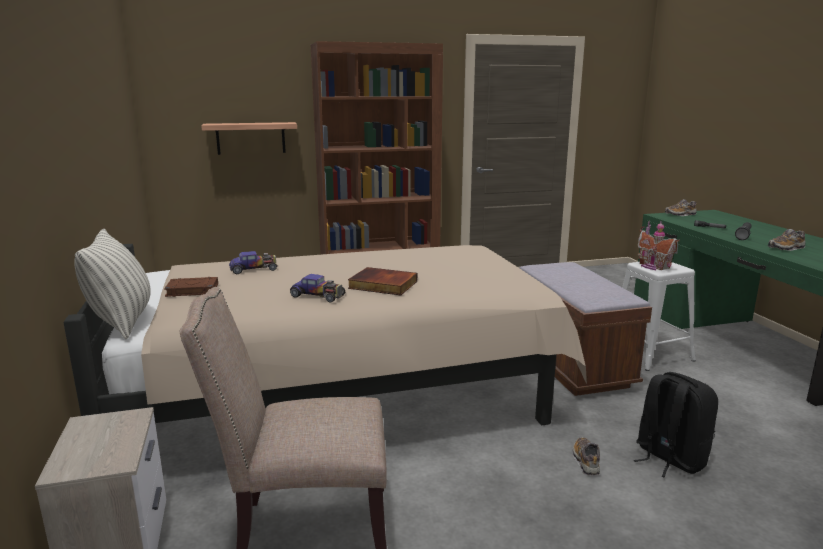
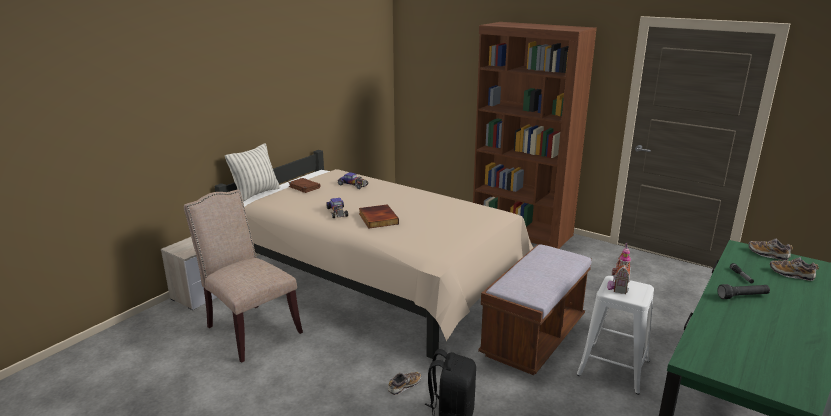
camera: 50 degrees right, 5 degrees up
(251, 138) = (455, 88): shelf -> none
(786, 248) = (733, 323): shoe -> shoe (791, 274)

